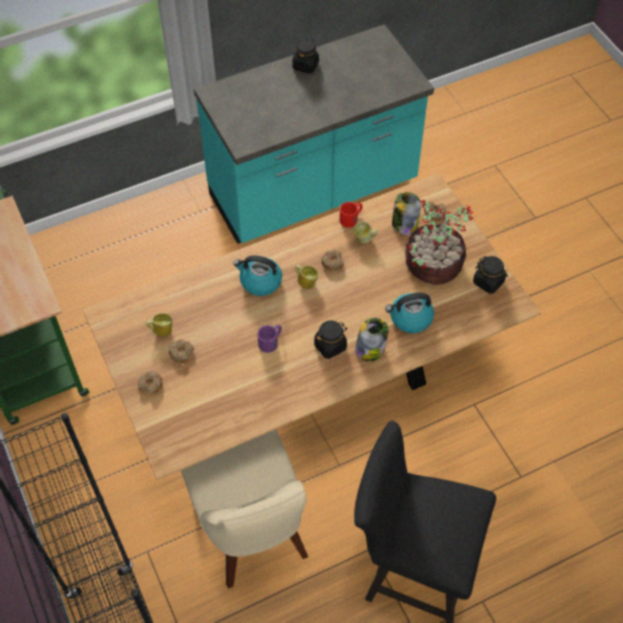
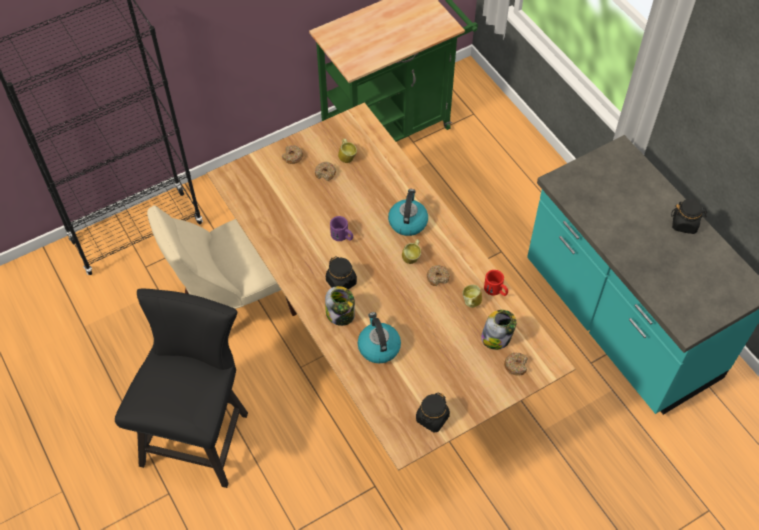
camera: 85 degrees right, 0 degrees up
(432, 265) = (446, 364): potted plant -> none

